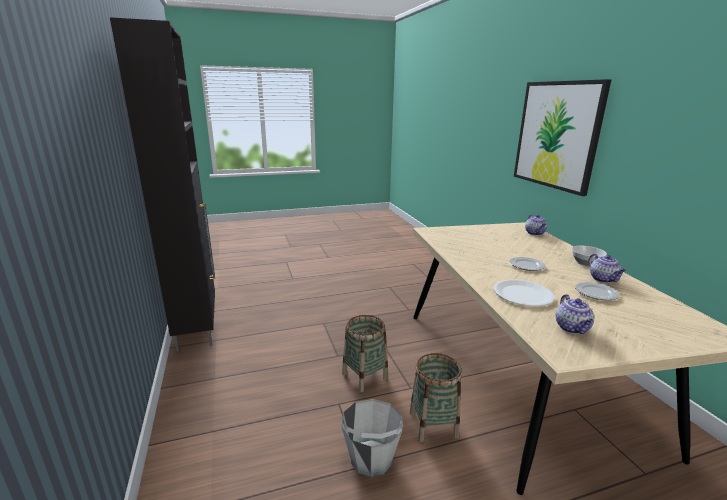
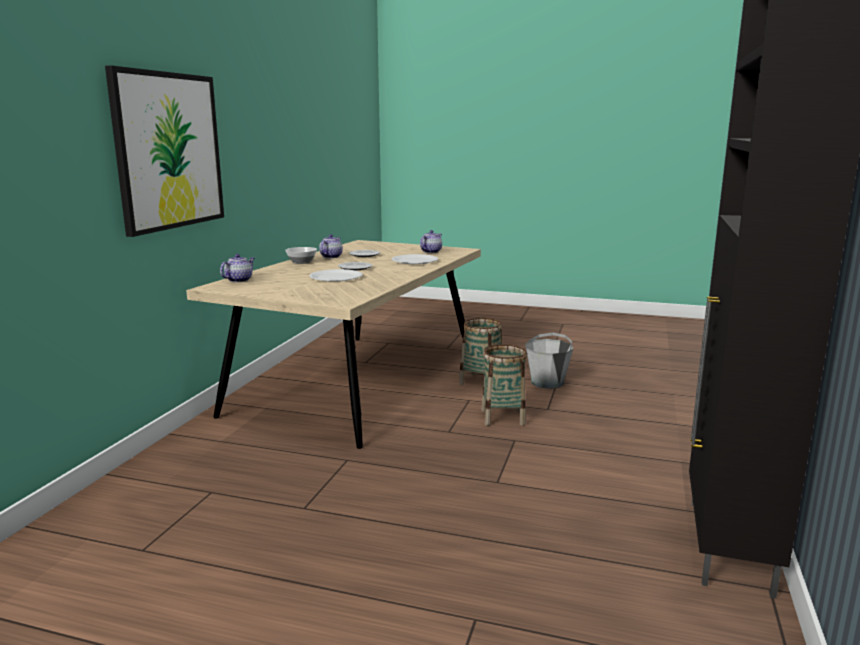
camera: 145 degrees left, 5 degrees down
(499, 250) = (336, 277): none -> white plate

